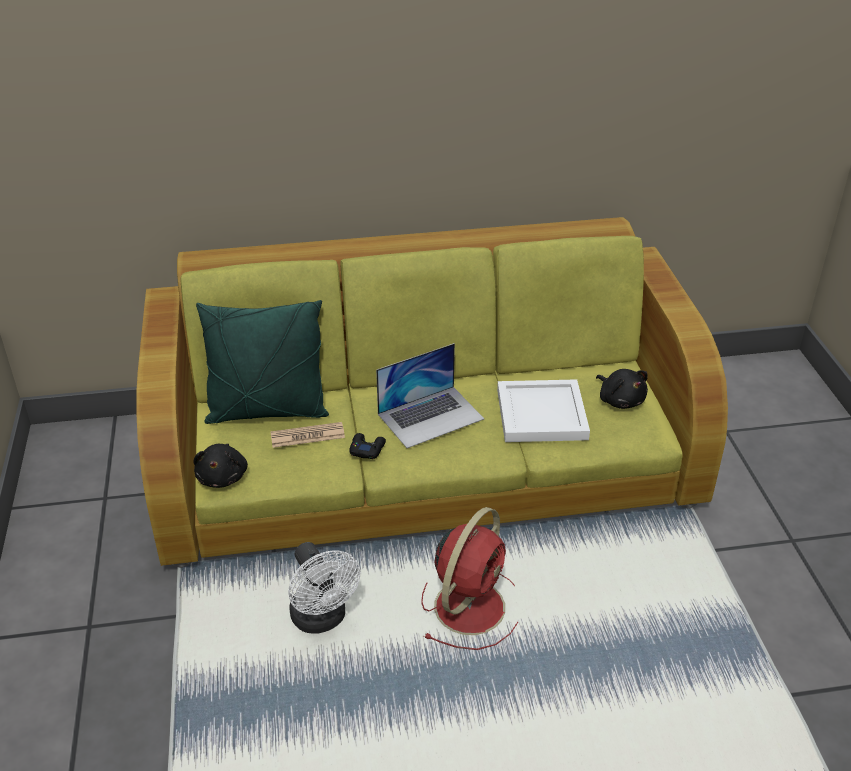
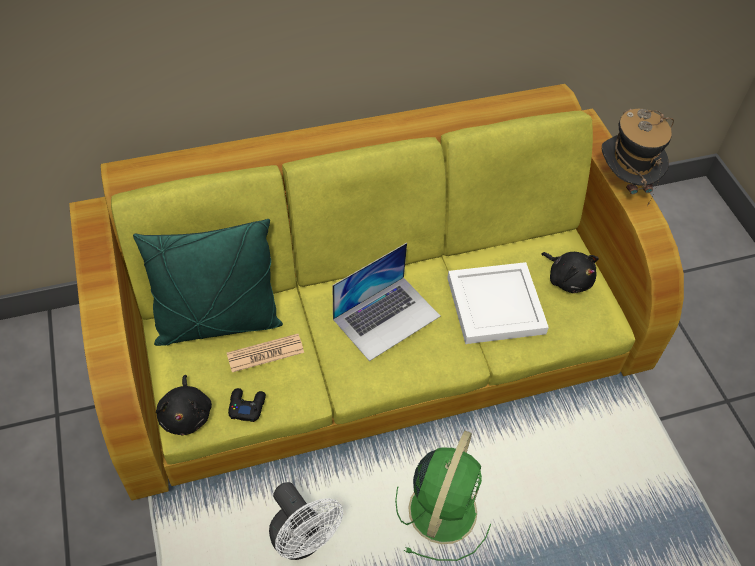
camera: 10 degrees left, 15 degrees up
(367, 449) = (329, 366): black game controller -> black game controller (246, 406)
(471, 605) = (443, 507): red fan -> green fan
(673, 302) = (624, 184): none -> hat

